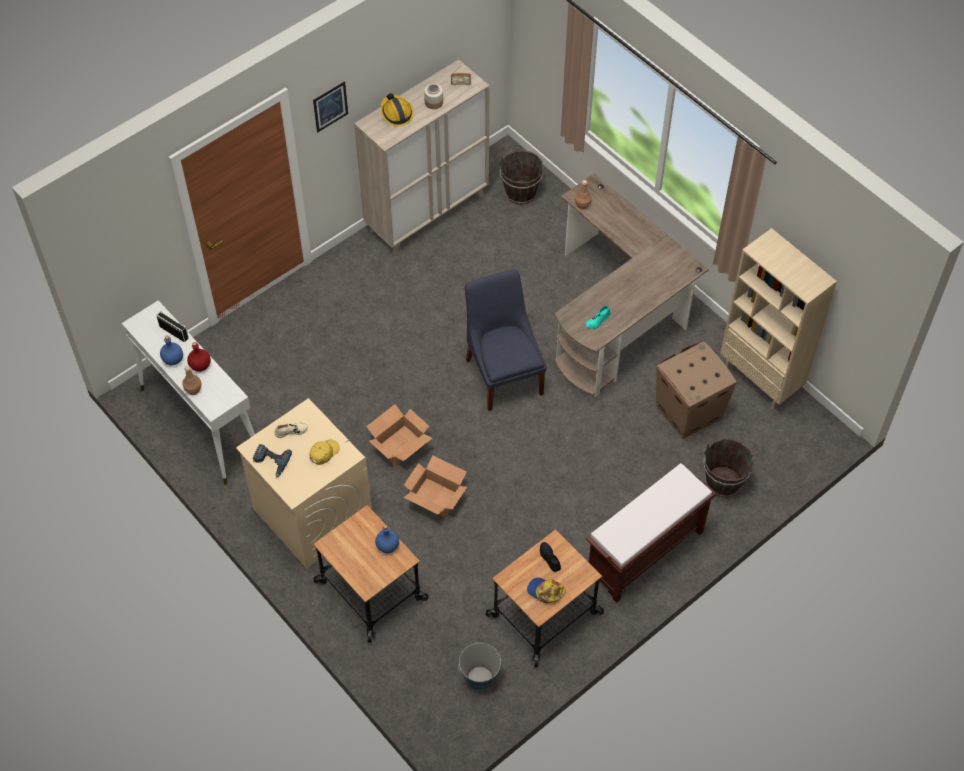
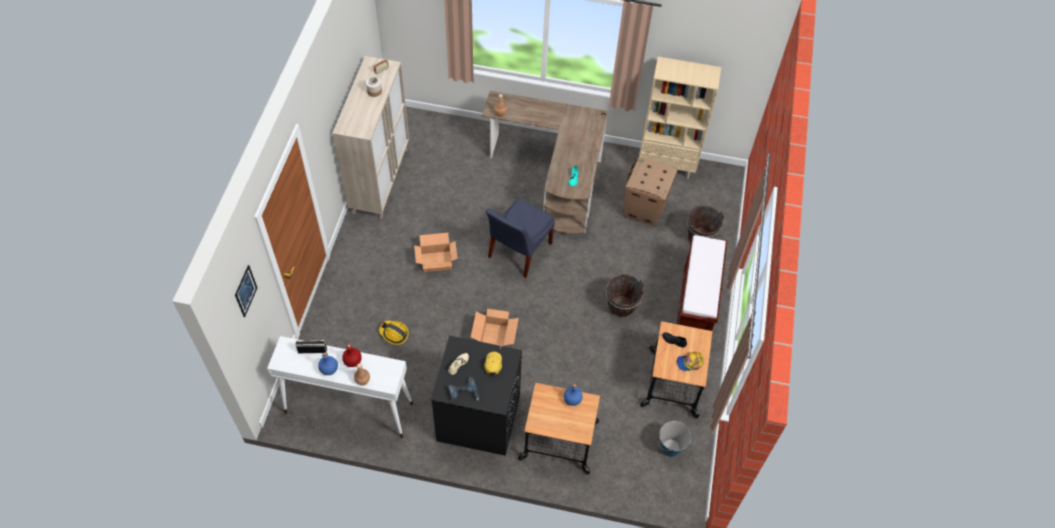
camera: 40 degrees left, 0 degrees up
(312, 514) = (477, 418): beige washing machine -> black washing machine
(330, 106) = (318, 126): picture -> picture (245, 291)
(396, 113) = (355, 111): hard hat -> hard hat (394, 334)
(436, 498) = (546, 355): cardboard box -> cardboard box (437, 261)
(503, 373) = (518, 252): blue chair -> blue chair turned 90 degrees counterclockwise
(521, 193) = (429, 135): brown bucket -> brown bucket (621, 307)

